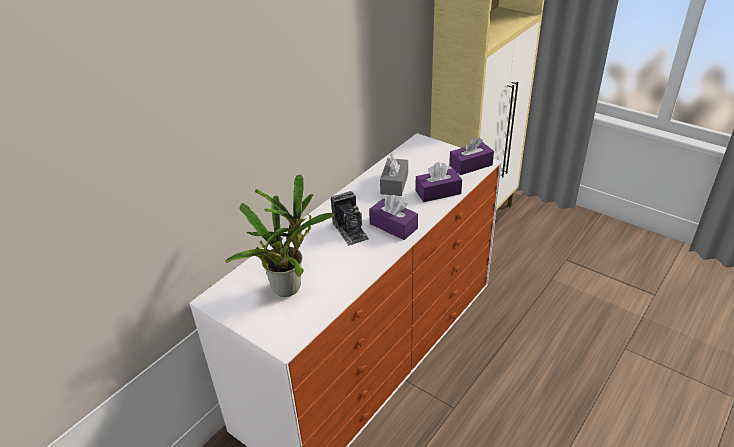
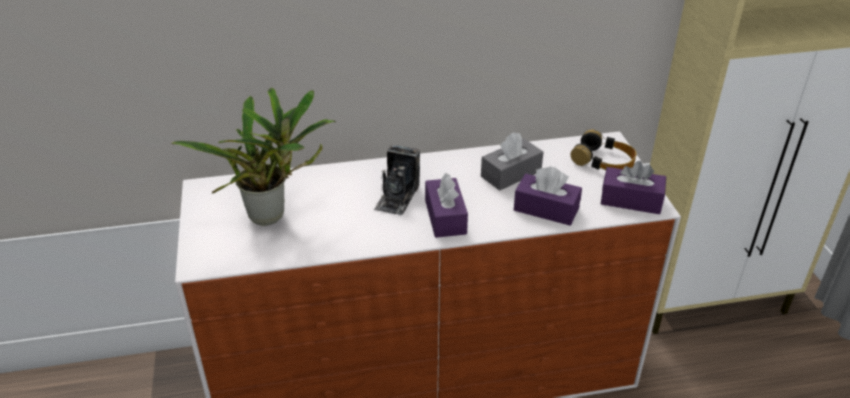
camera: 40 degrees right, 0 degrees up
(431, 152) = (603, 161): none -> headphones

